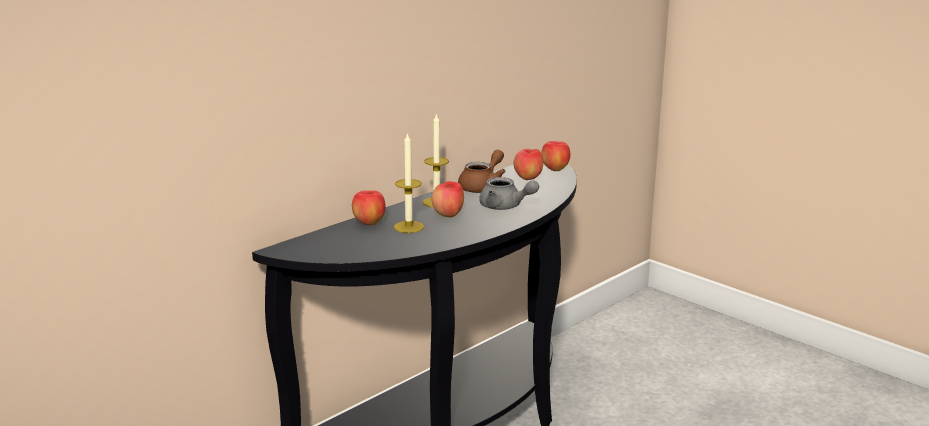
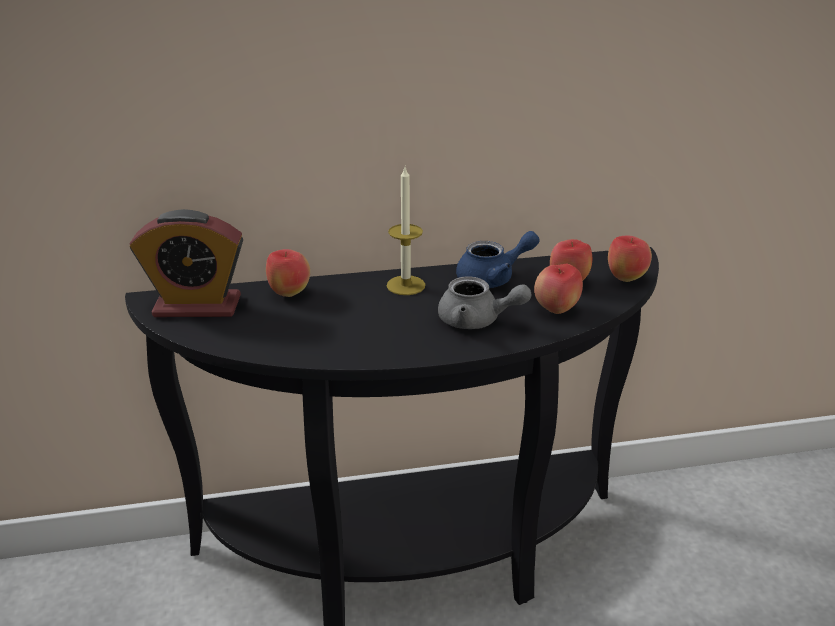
camera: 35 degrees right, 10 degrees up
(320, 244) = (197, 306): none -> alarm clock
(409, 227) = (321, 314): candle -> none
(448, 216) = (389, 311): apple -> apple (556, 310)
(483, 187) = (493, 278): brown teapot -> blue teapot
(505, 207) = (477, 321): grey teapot -> grey teapot turned 45 degrees counterclockwise

